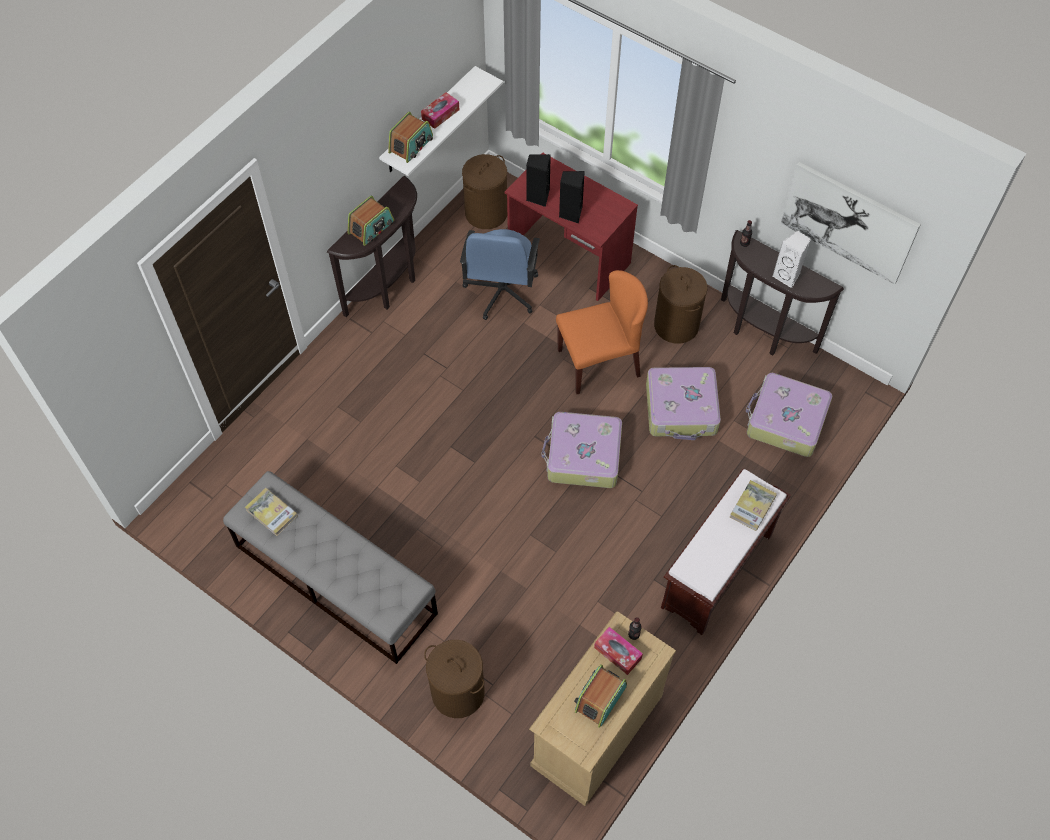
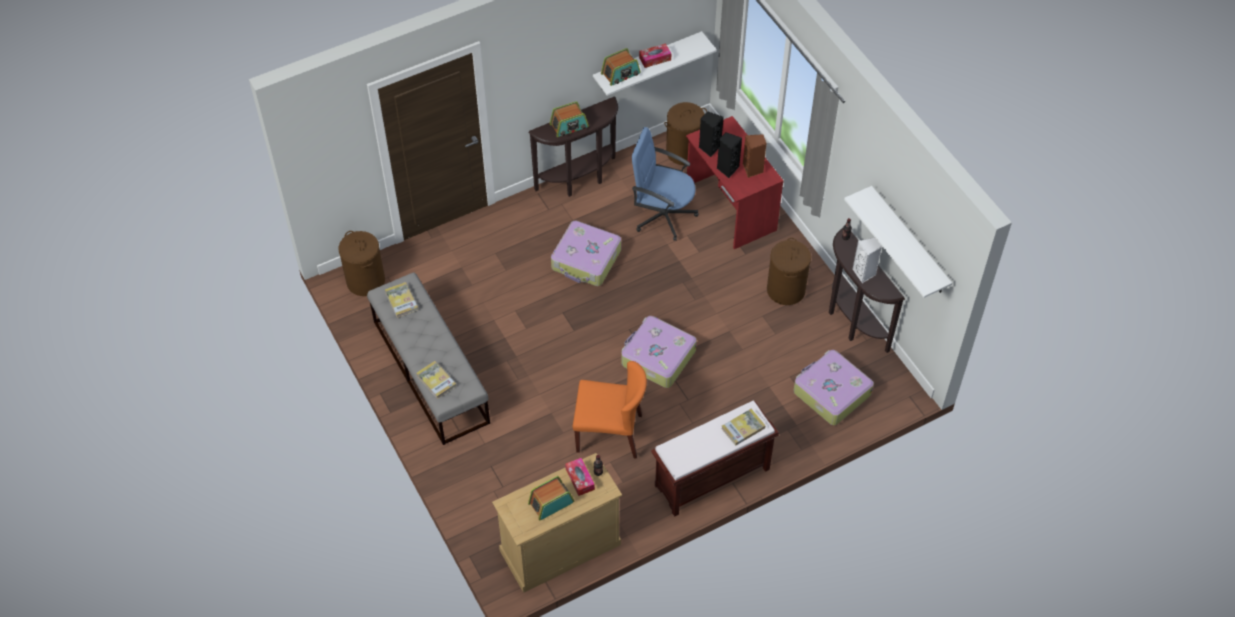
camera: 25 degrees right, 5 degrees down
(365, 595) = (436, 381): none -> book
(457, 692) = (475, 481): brown laundry basket -> brown laundry basket (365, 281)
(501, 292) = (663, 215): blue office chair -> blue office chair turned 75 degrees clockwise
(599, 204) = (753, 169): none -> brown speaker
(599, 362) = (709, 294): orange chair -> orange chair (610, 433)
(682, 409) = (753, 353): suitcase -> suitcase (586, 260)
(848, 222) = (909, 242): picture -> white shelf

